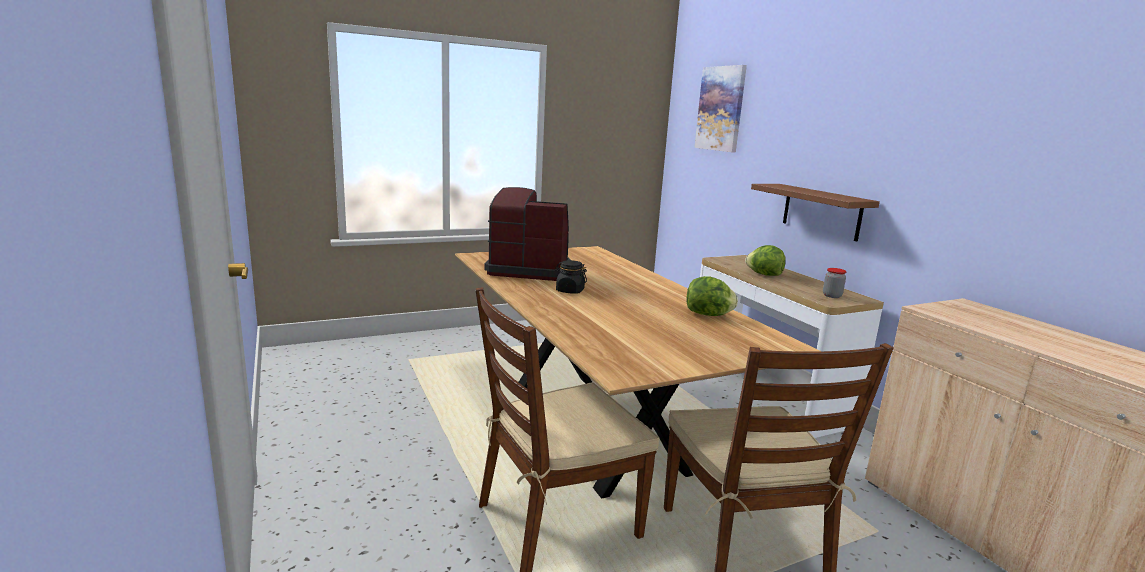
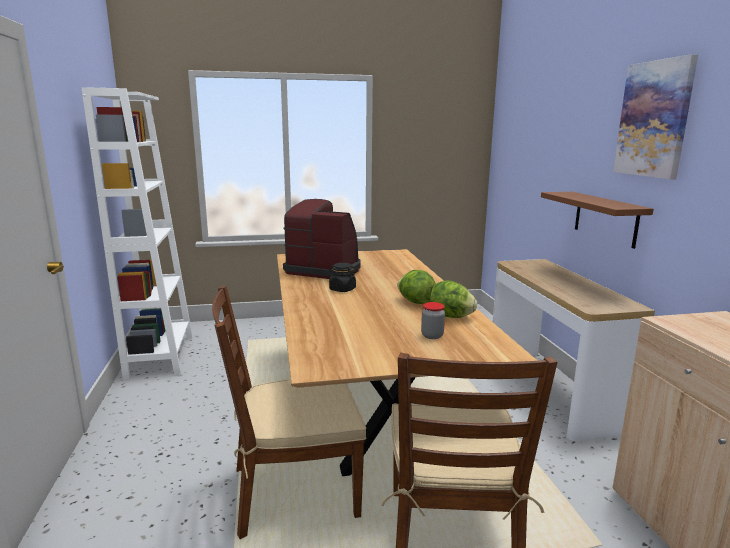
camera: 15 degrees right, 0 degrees up
(305, 386) = (160, 357): none -> white bookcase
(720, 109) = (529, 122): picture -> picture (654, 119)
(764, 274) = (546, 279): lettuce -> lettuce (415, 302)
(832, 296) = (600, 302): jar -> jar (432, 335)

